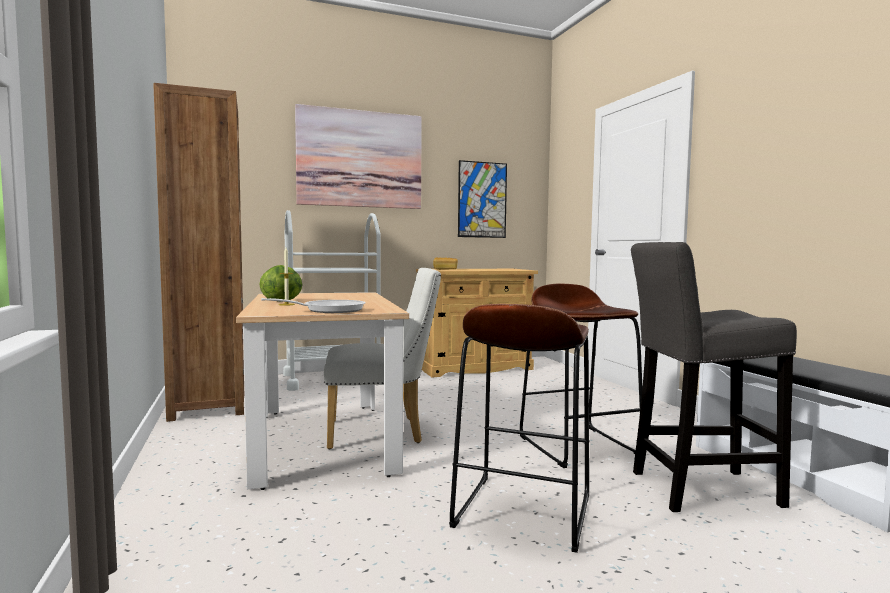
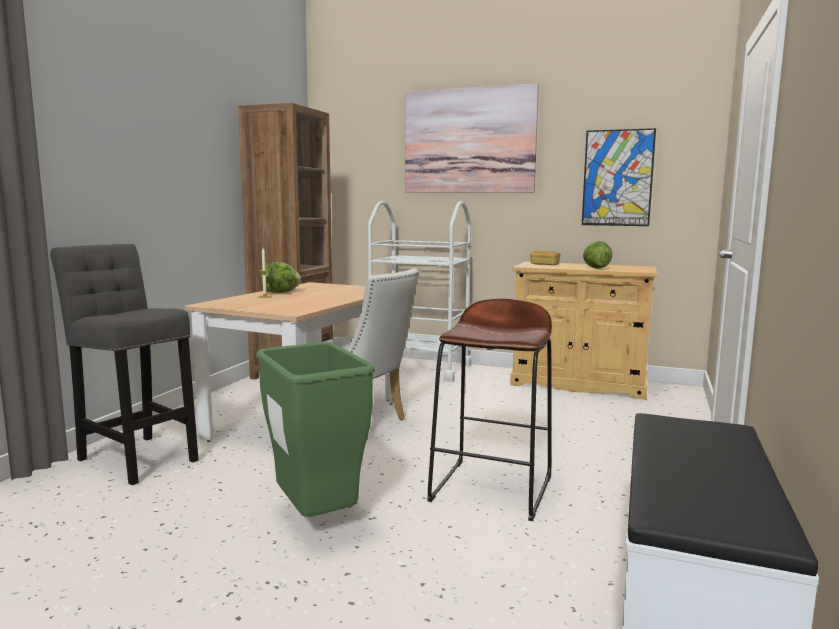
camera: 40 degrees right, 5 degrees up
(328, 310) = (259, 306): frying pan -> none
(489, 269) = (595, 268): none -> lettuce
(522, 511) = (316, 518): brown stool -> green trash can
(697, 489) = (507, 569): grey stool -> grey stool (136, 458)

